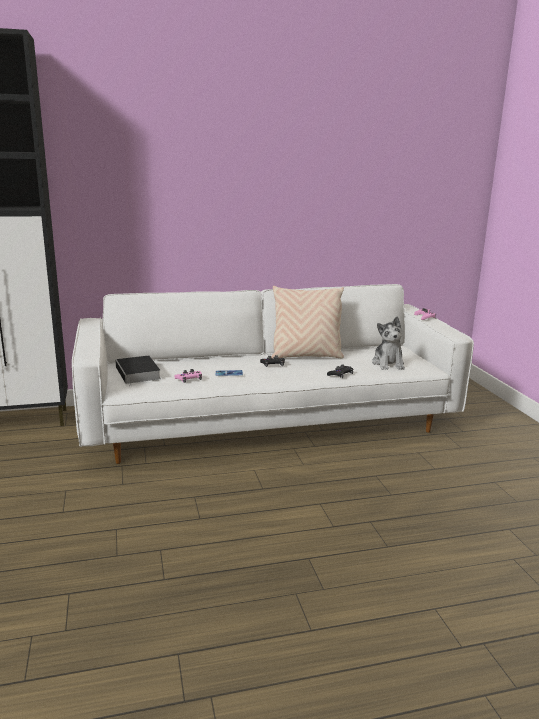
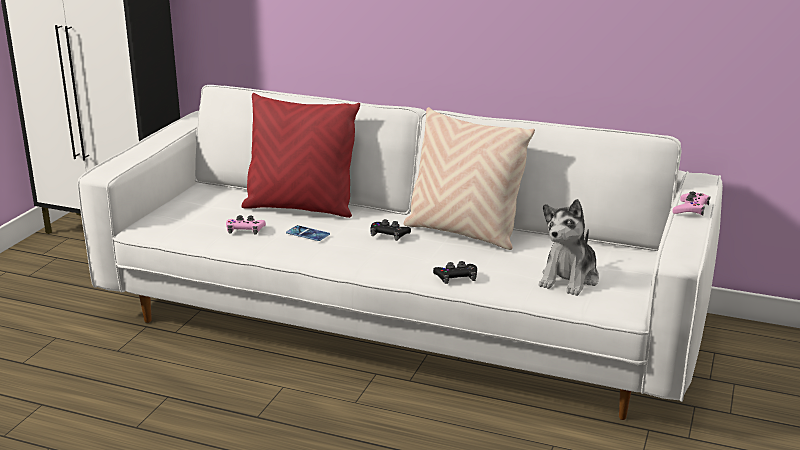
camera: 35 degrees right, 5 degrees up
(138, 373) = (203, 206): book -> none
(199, 363) = (300, 208): none -> red pillow

